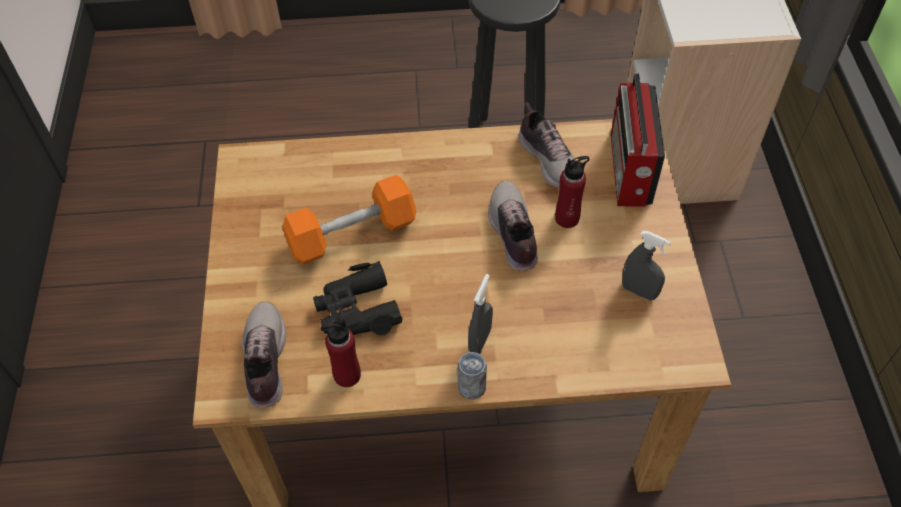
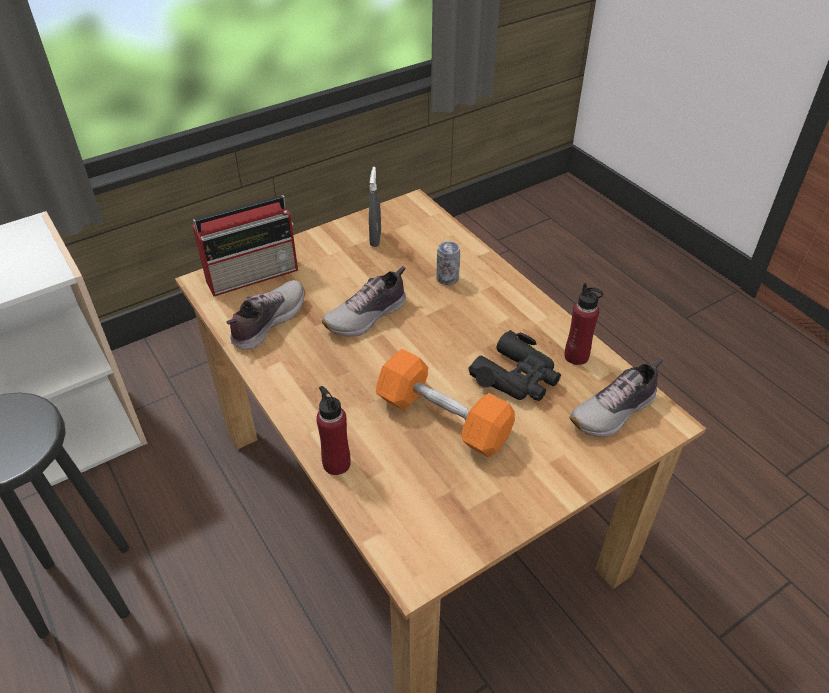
camera: 120 degrees left, 10 degrees down
(471, 387) = (523, 289): can -> can (447, 279)
(480, 340) = (482, 298): grey spray bottle -> none
(567, 218) = (329, 292): red bottle -> red bottle (336, 463)

